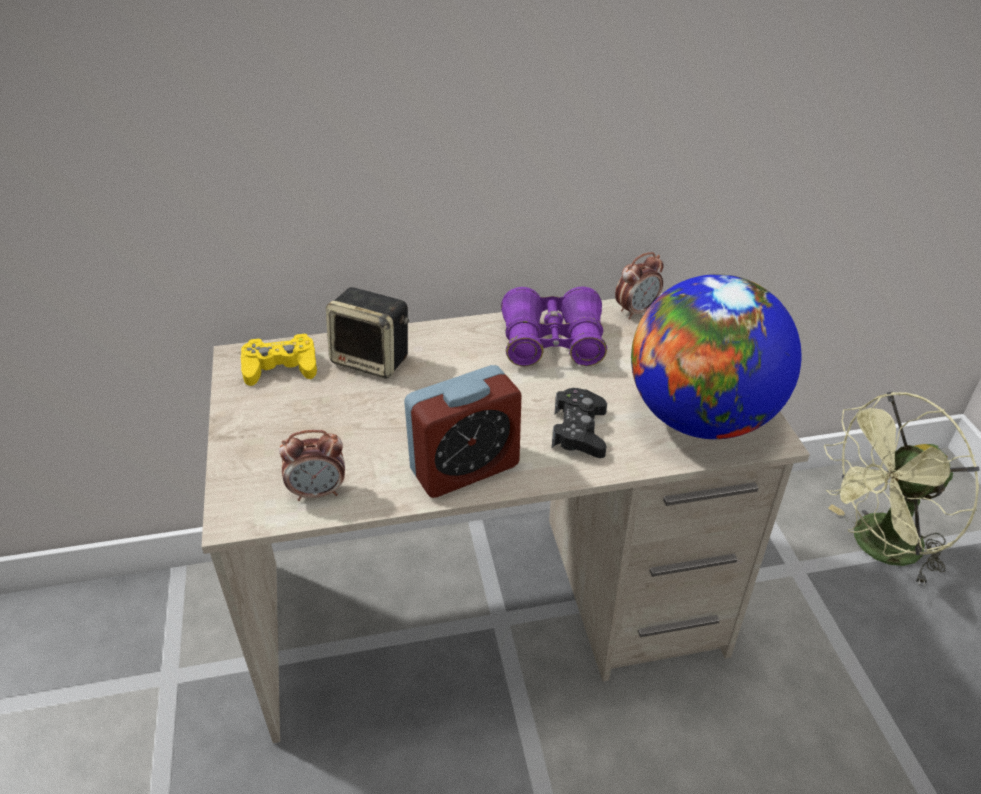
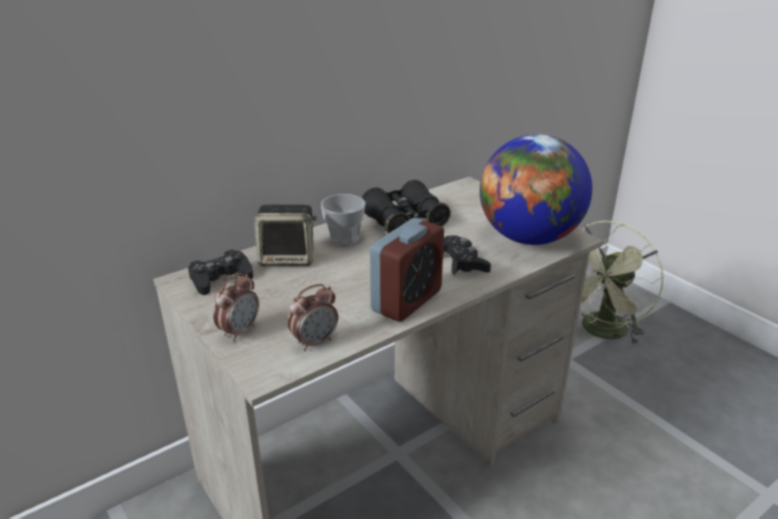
camera: 25 degrees left, 10 degrees down
(280, 367) = (220, 278): yellow game controller -> black game controller
(458, 348) = (344, 238): none -> cup
(552, 342) = (405, 221): purple binoculars -> black binoculars
(636, 311) = (443, 194): alarm clock -> alarm clock (239, 331)

